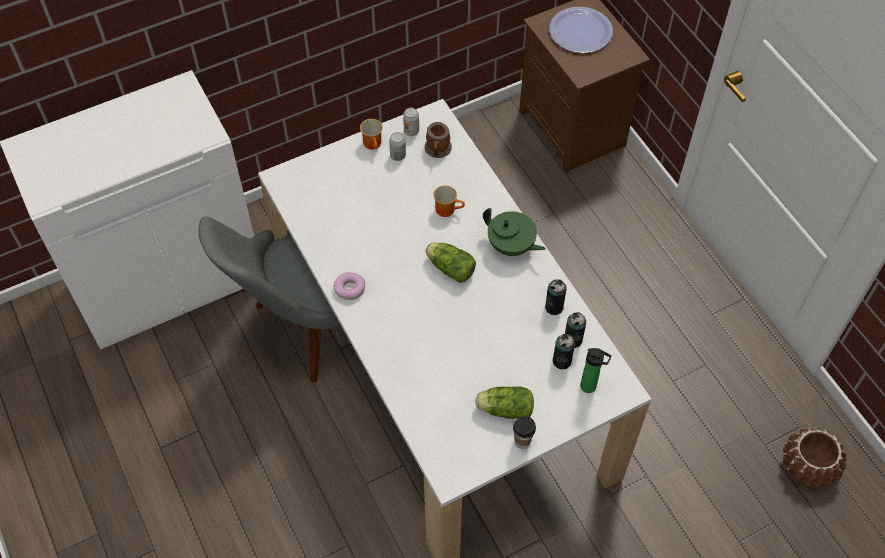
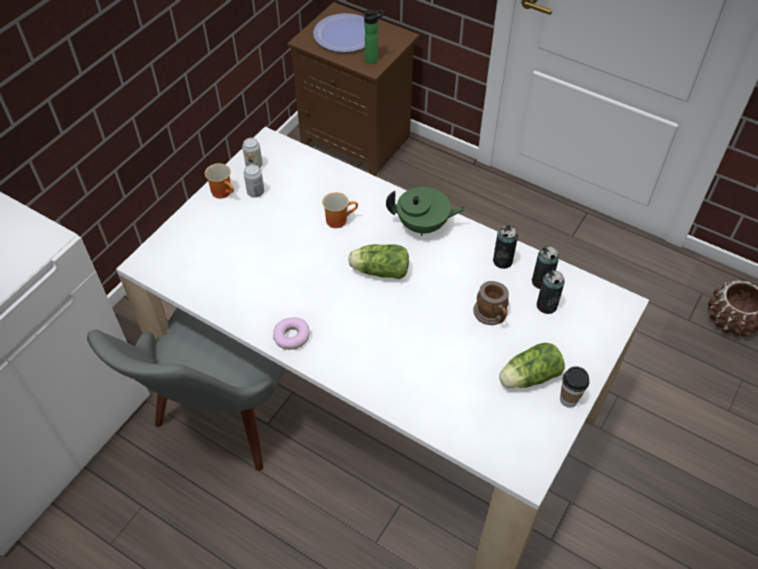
camera: 30 degrees left, 5 degrees down
(437, 150) = (292, 172): mug -> mug (492, 315)
(590, 387) = (590, 316): bottle -> bottle (373, 59)

